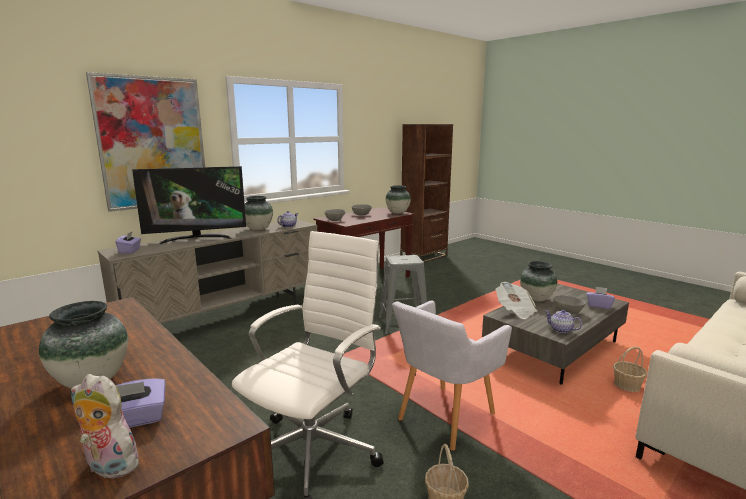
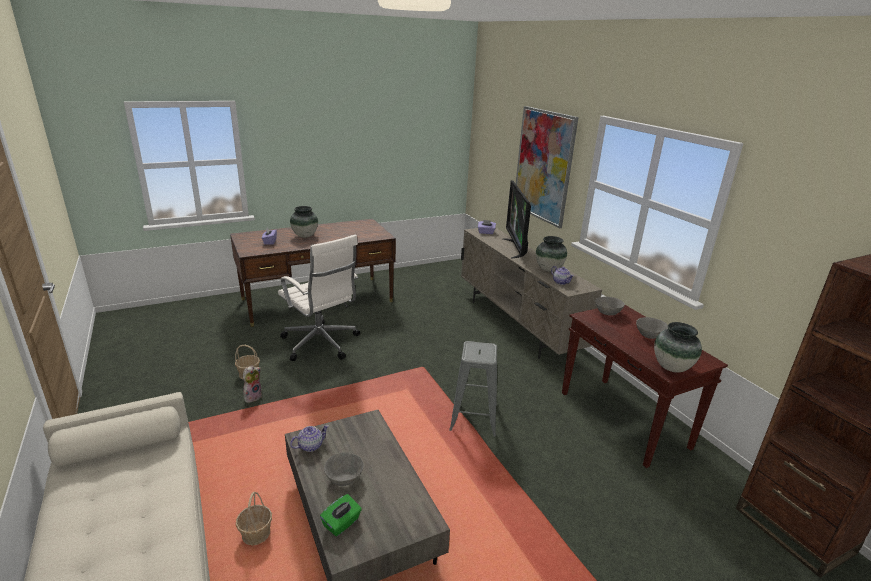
camera: 105 degrees right, 10 degrees up
(108, 467) = (249, 240): plush toy -> plush toy (253, 396)
(443, 418) = (310, 394): grey armchair -> none
(515, 310) = (373, 435): newspaper -> none
(536, 299) = (394, 471): vase -> none
(598, 305) = (341, 523): purple tissue box -> green tissue box

